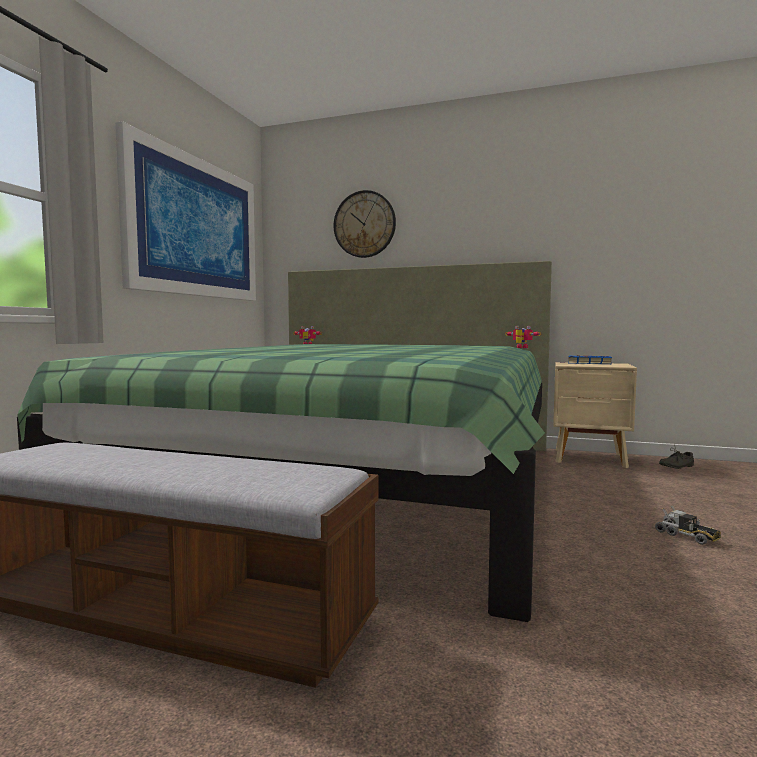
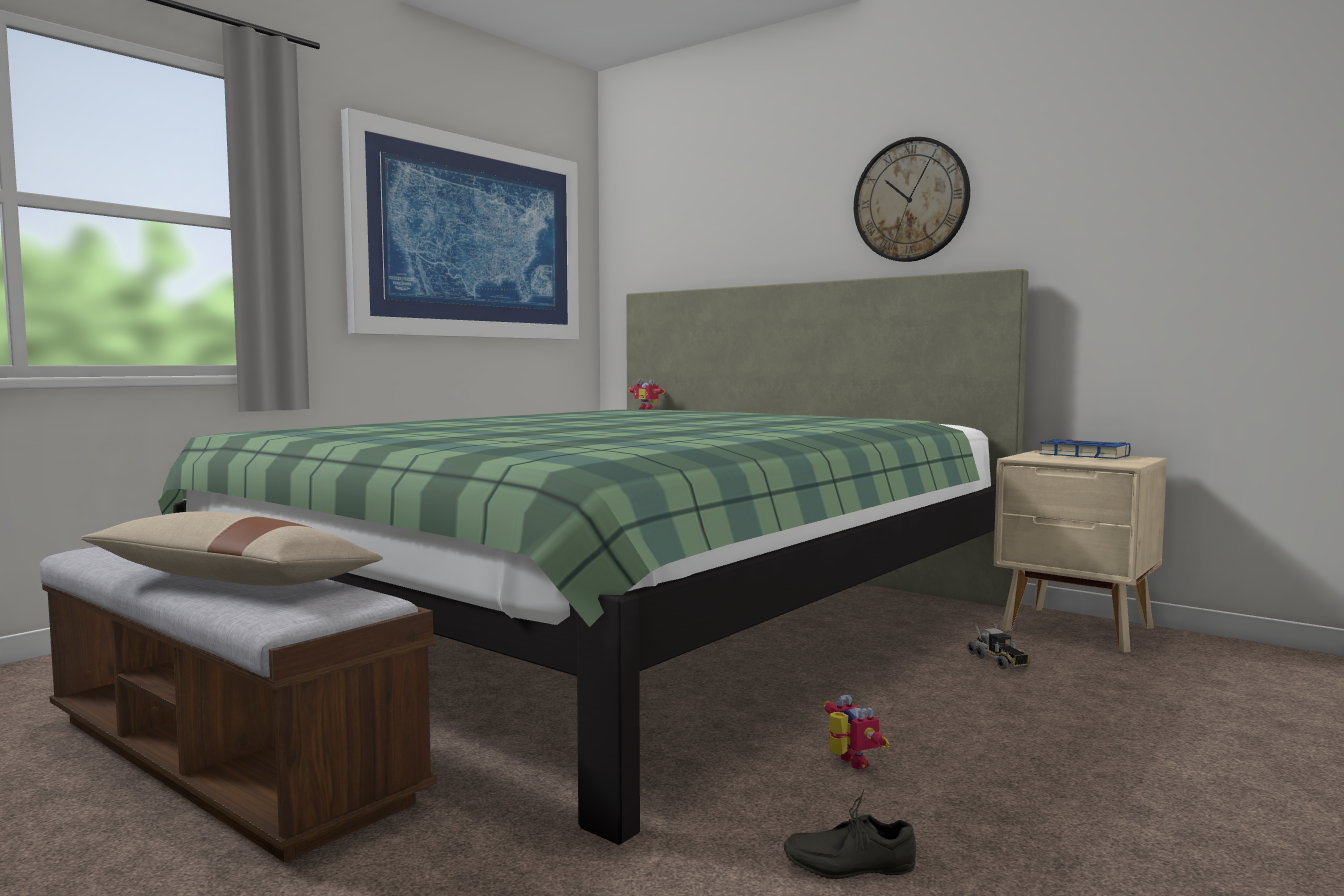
camera: 20 degrees right, 0 degrees up
(200, 467) = (233, 581): none -> beige pillow
(364, 224) = (736, 215): wall clock -> wall clock (911, 200)
(521, 348) = (959, 424): toy robot -> toy robot (848, 763)
(675, 466) = (1233, 659): grey shoe -> grey shoe (848, 863)
(687, 536) = (1057, 776): toy truck -> toy truck (999, 661)

